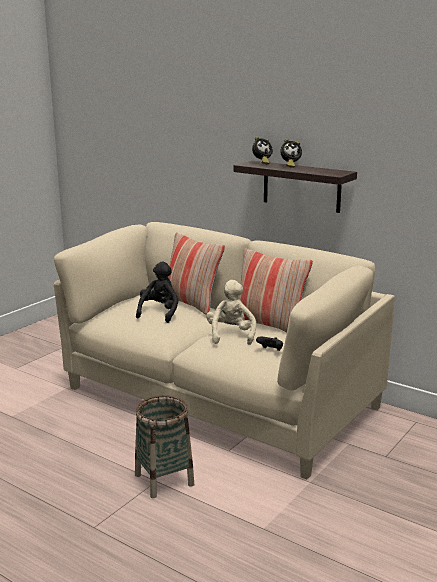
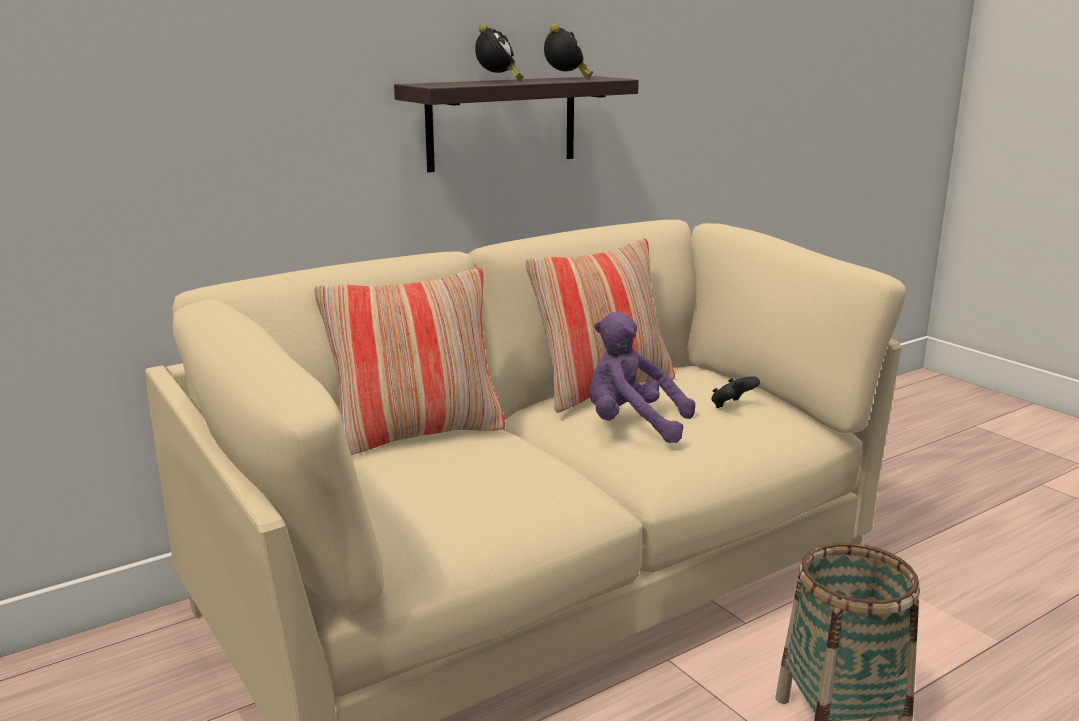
camera: 70 degrees left, 0 degrees up
(159, 313) = (447, 472): black plush toy -> none
(231, 335) = (632, 426): beige plush toy -> purple plush toy
(261, 163) = (439, 83): alarm clock -> alarm clock (566, 79)

